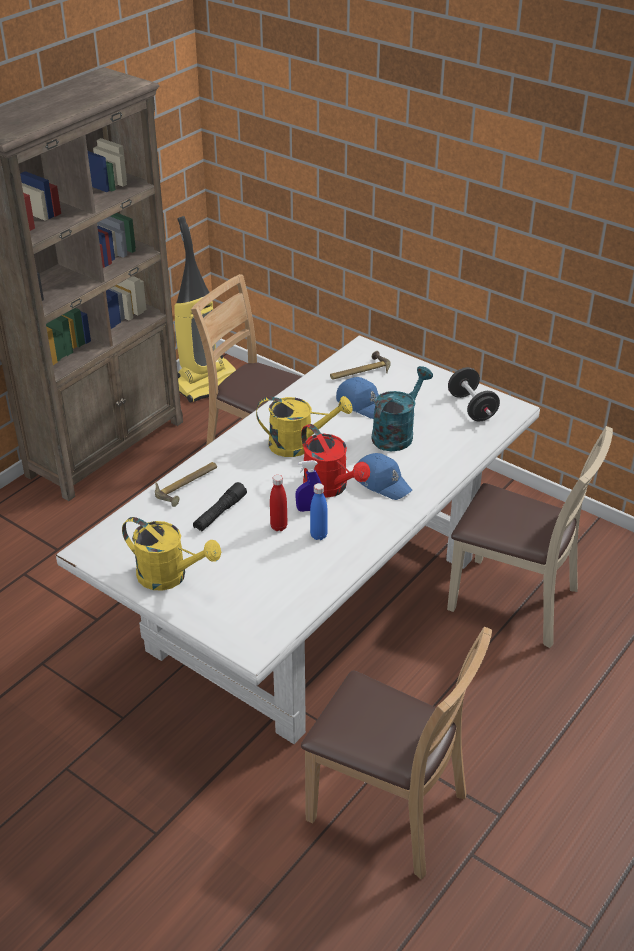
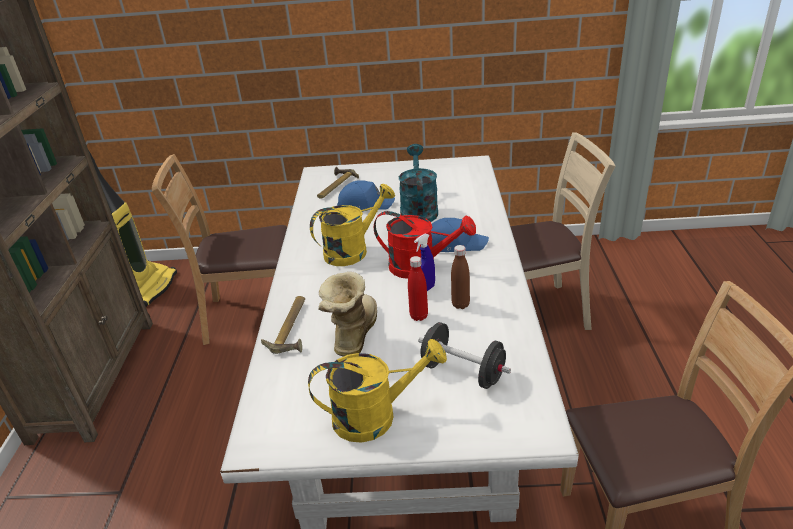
camera: 35 degrees left, 5 degrees down
(220, 513) = (352, 334): black flashlight -> boot
(318, 535) = (460, 304): blue bottle -> brown bottle
(472, 408) = (447, 173): black dumbbell -> black dumbbell (463, 372)

